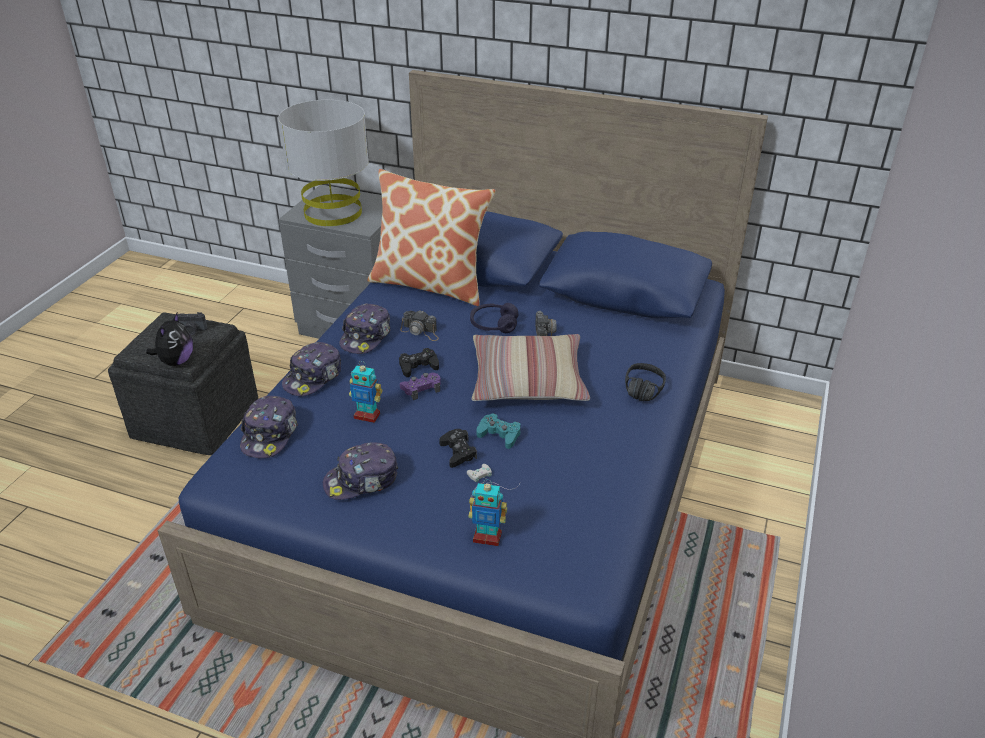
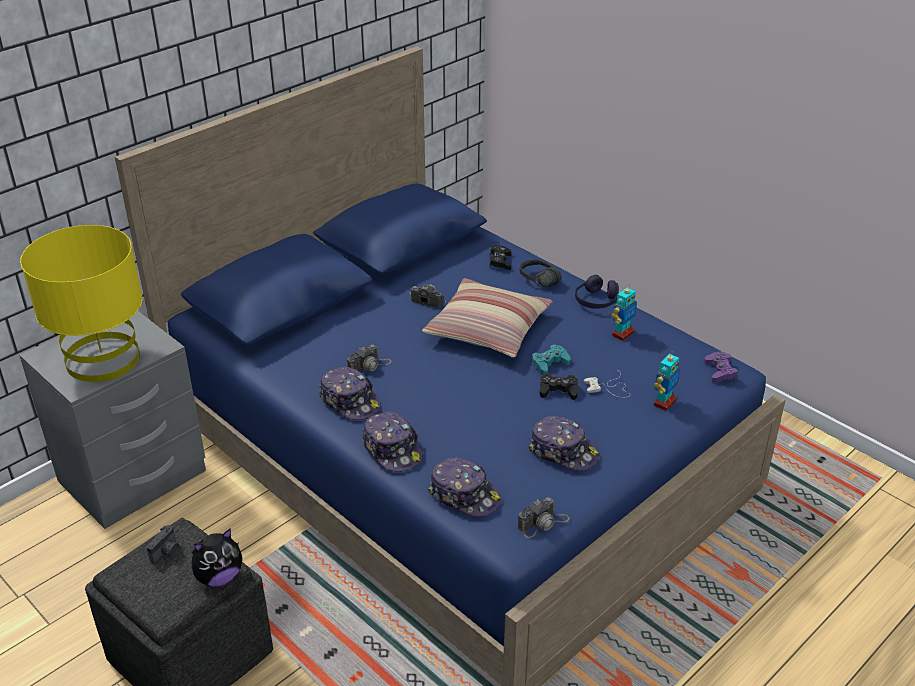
camera: 65 degrees left, 0 degrees up
(176, 361) = (219, 577): plush toy -> plush toy turned 105 degrees clockwise
(250, 494) = (543, 523): none -> camera
(333, 212) = (103, 359): grey table lamp -> yellow table lamp
(362, 480) = (563, 451): cap -> cap turned 60 degrees counterclockwise
(367, 415) = (476, 428): toy robot -> toy robot (622, 333)
(418, 366) = (424, 381): black game controller -> black game controller (500, 261)
(421, 389) = (459, 388): purple game controller -> purple game controller (719, 371)
(431, 284) = (292, 339): pillow -> none
(493, 325) = (393, 323): purple headphones -> purple headphones (596, 301)

